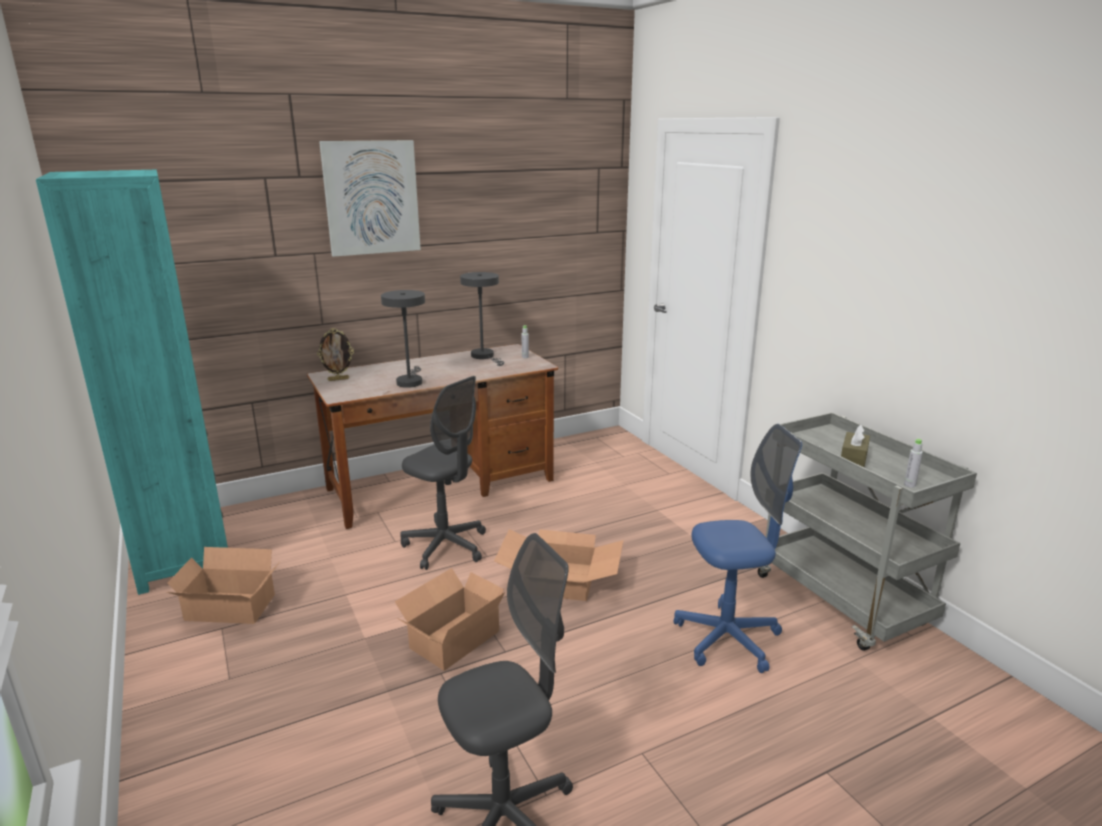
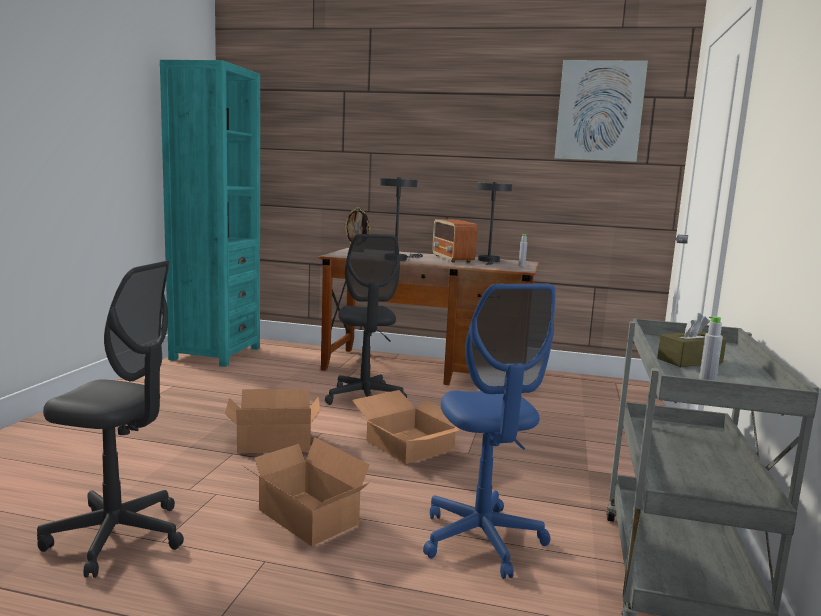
camera: 40 degrees right, 10 degrees down
(230, 609) = (193, 380): cardboard box -> cardboard box (306, 519)
(371, 198) = (420, 111): picture -> picture (599, 111)
(451, 364) = (452, 259): none -> radio
(727, 639) = (482, 540): blue office chair -> blue office chair turned 45 degrees clockwise

